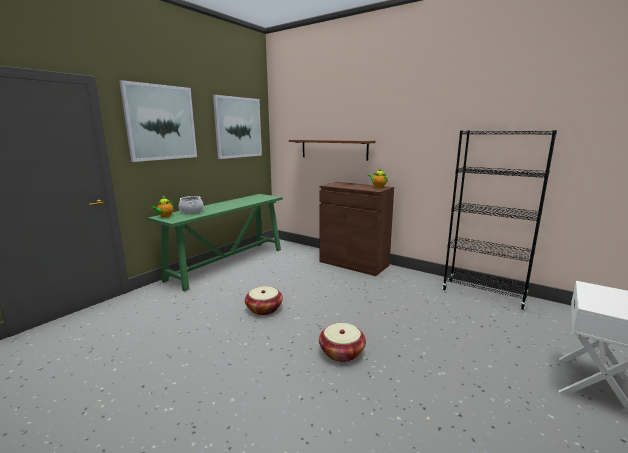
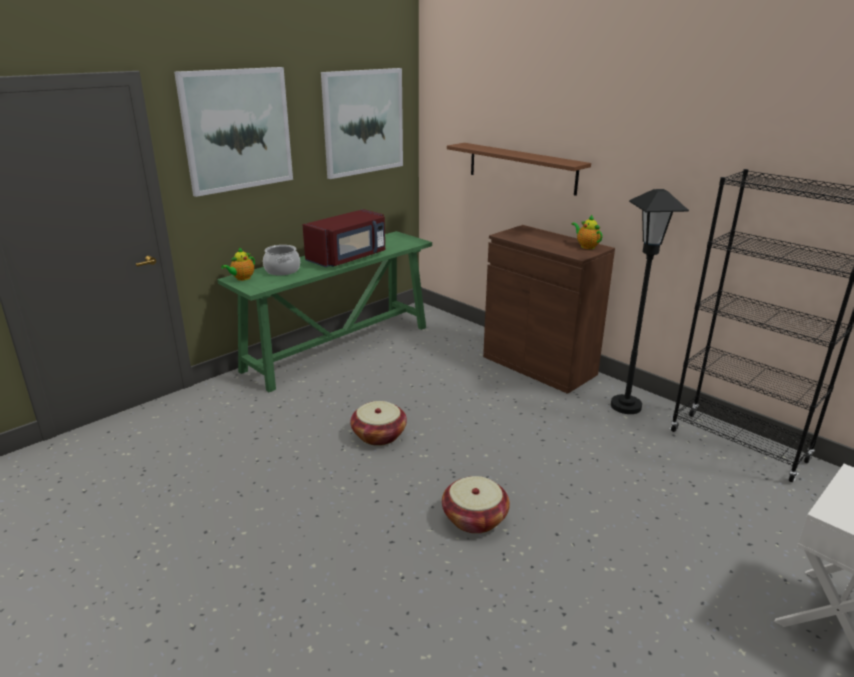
camera: 10 degrees right, 10 degrees up
(233, 205) = (348, 258): none -> red microwave
(411, 279) = (626, 406): none -> black floor lamp

